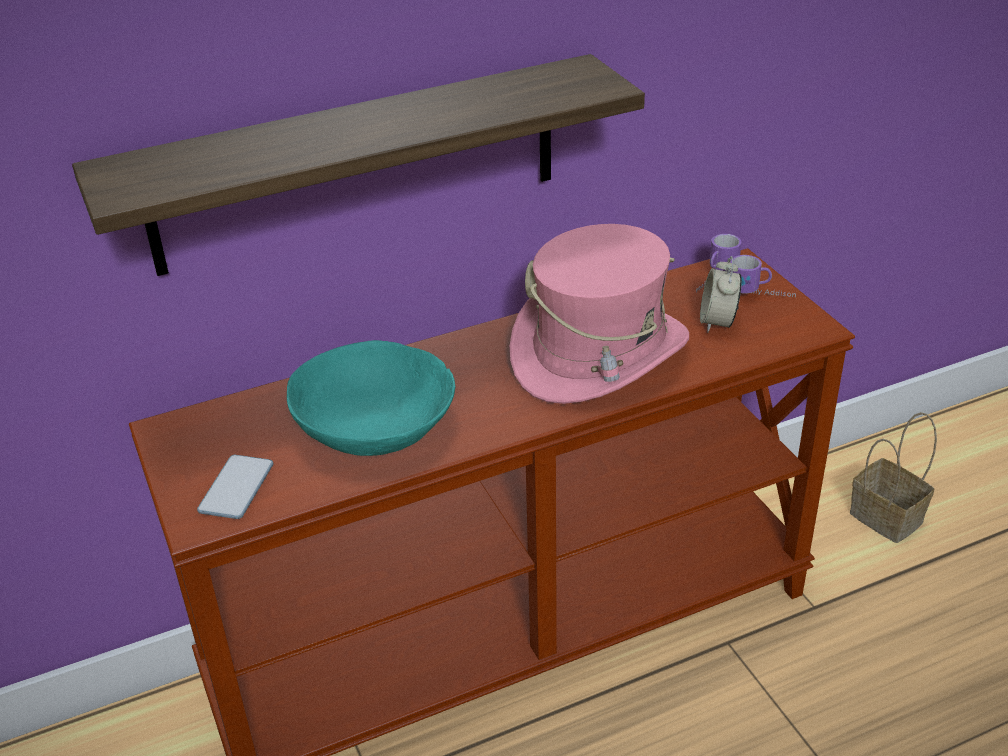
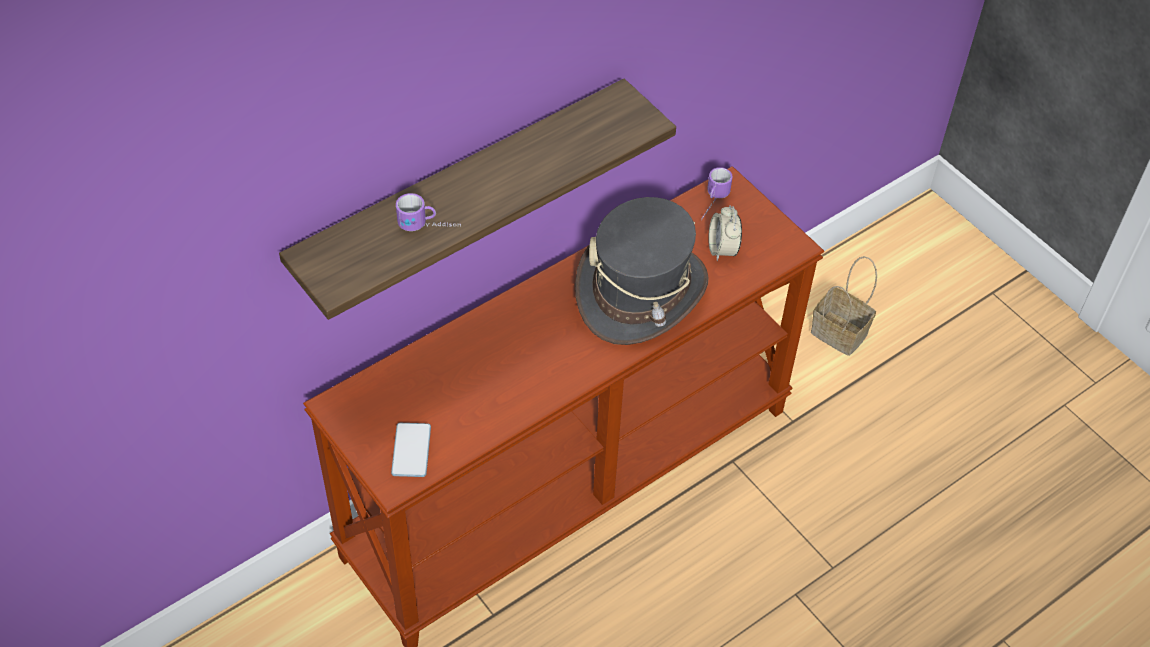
camera: 15 degrees left, 15 degrees up
(374, 428) = (493, 383): turquoise bowl -> none
(599, 354) = (641, 292): pink hat -> grey hat
(761, 295) = (750, 217): mug -> mug (429, 227)

